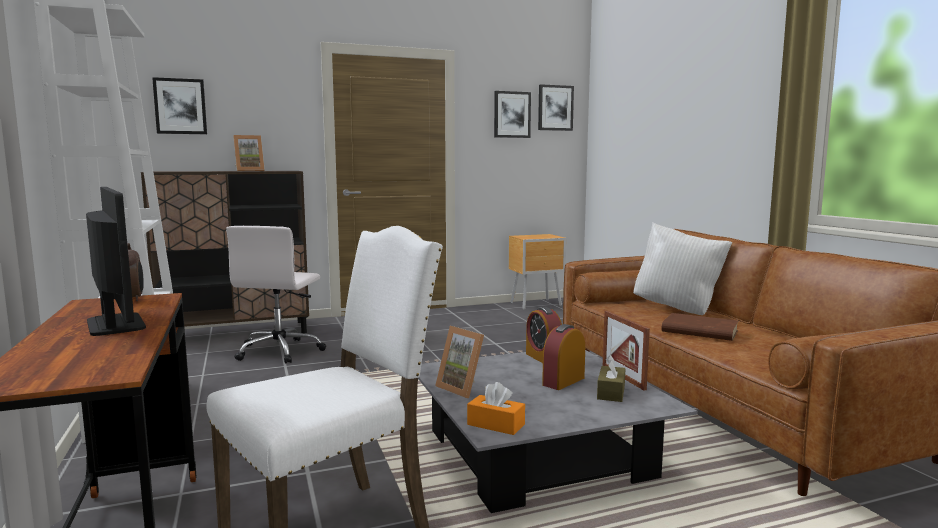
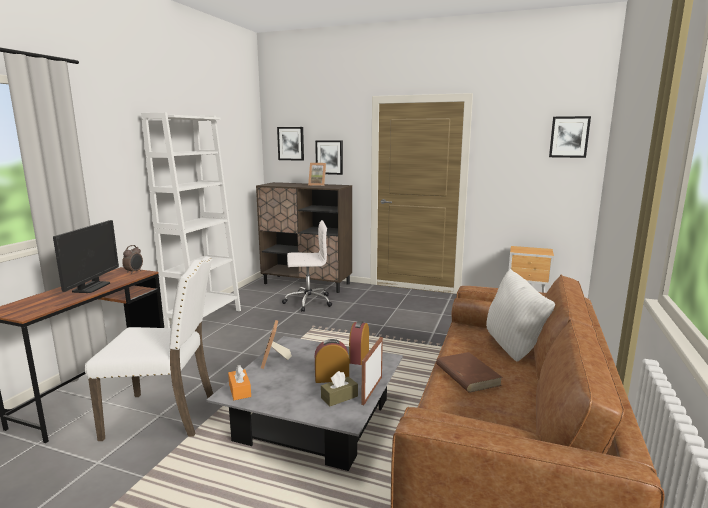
camera: 40 degrees right, 5 degrees up
(280, 351) = (307, 302): white office chair -> white office chair turned 150 degrees counterclockwise
(512, 114) = (523, 144): picture -> picture (329, 157)

